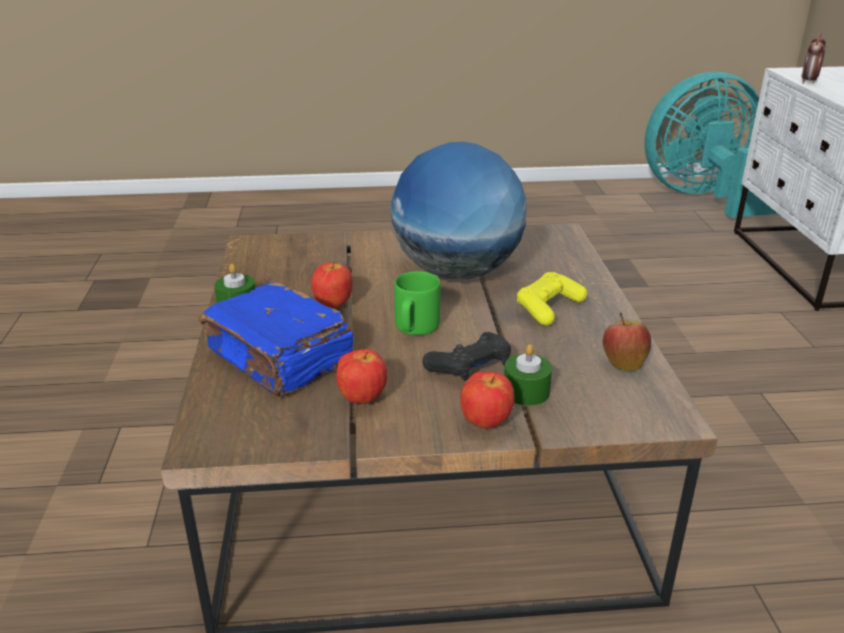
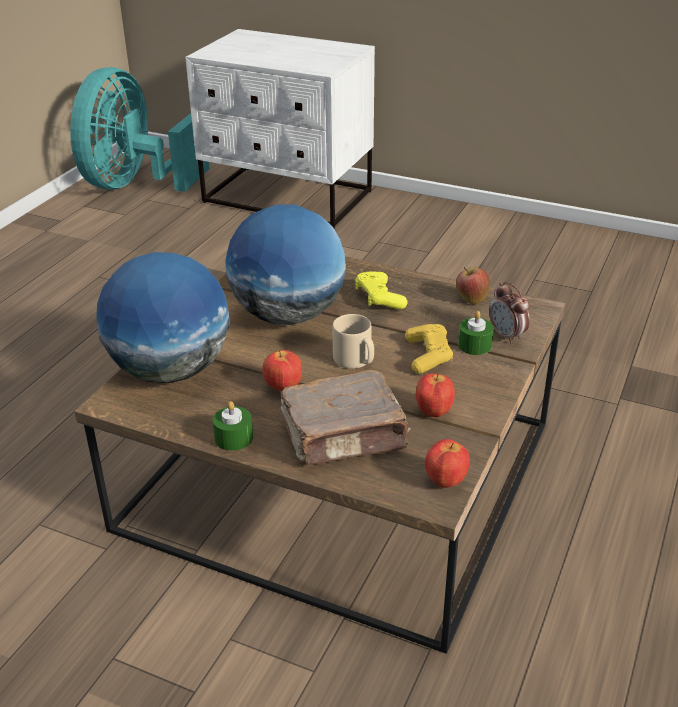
camera: 60 degrees left, 5 degrees up
(280, 359) = (345, 436): blue book -> brown book
(315, 251) = (171, 370): none -> globe
(415, 327) = (355, 361): green mug -> beige mug
(470, 367) = (428, 355): black game controller -> yellow game controller
(486, 423) = (497, 372): apple -> apple (445, 481)
(808, 82) = (239, 59): alarm clock -> alarm clock (507, 336)

